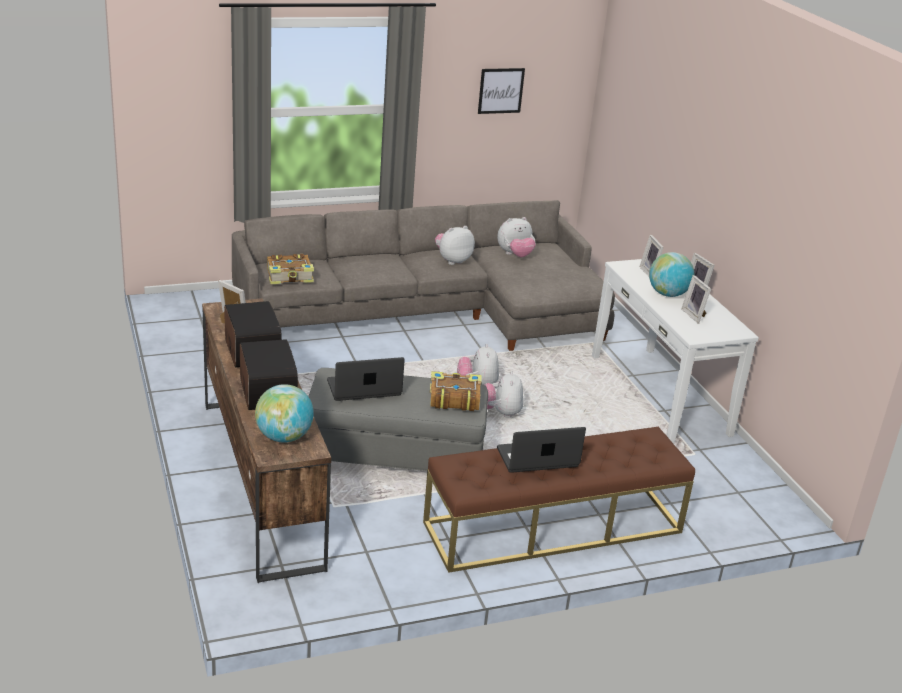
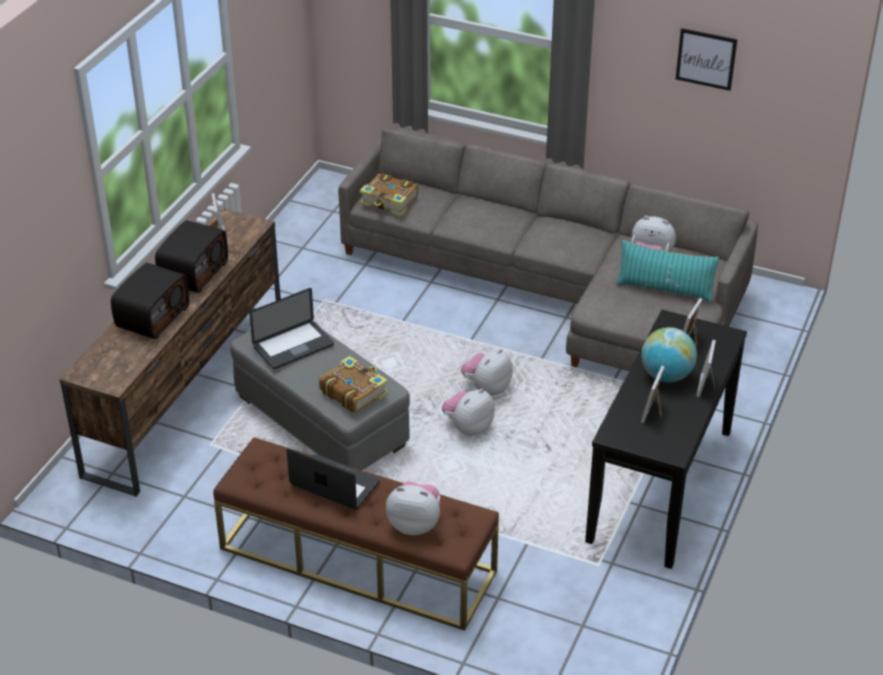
camera: 45 degrees right, 10 degrees up
(284, 437) = (110, 363): globe -> none
(364, 388) = (293, 346): laptop -> laptop turned 120 degrees clockwise
(452, 260) = (572, 241): plush toy -> plush toy (415, 524)
(548, 267) = (664, 289): none -> turquoise pillow
(659, 394) = (661, 485): white console table -> black console table

